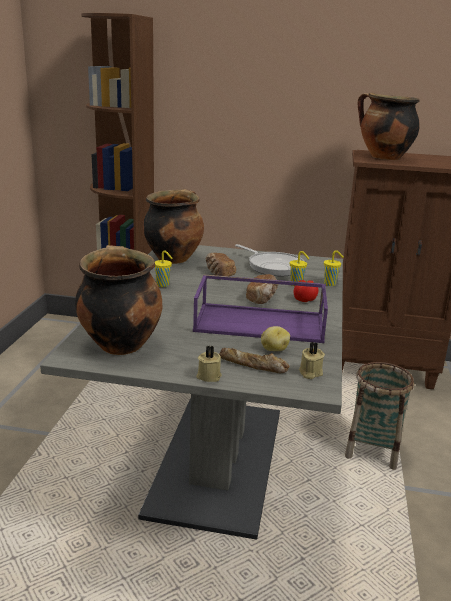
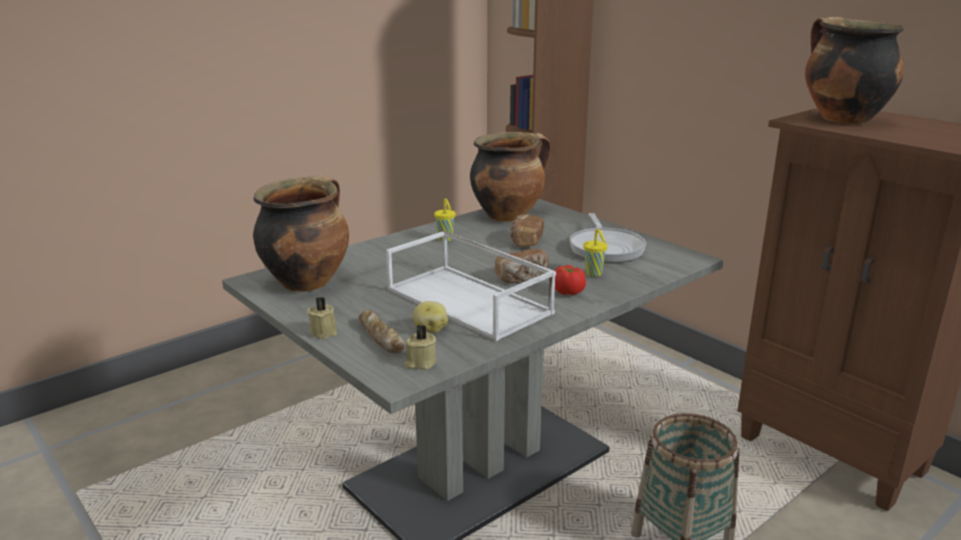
camera: 40 degrees right, 0 degrees up
(261, 322) = (470, 301): purple tray -> white tray
(330, 284) = (640, 284): yellow cup -> none

